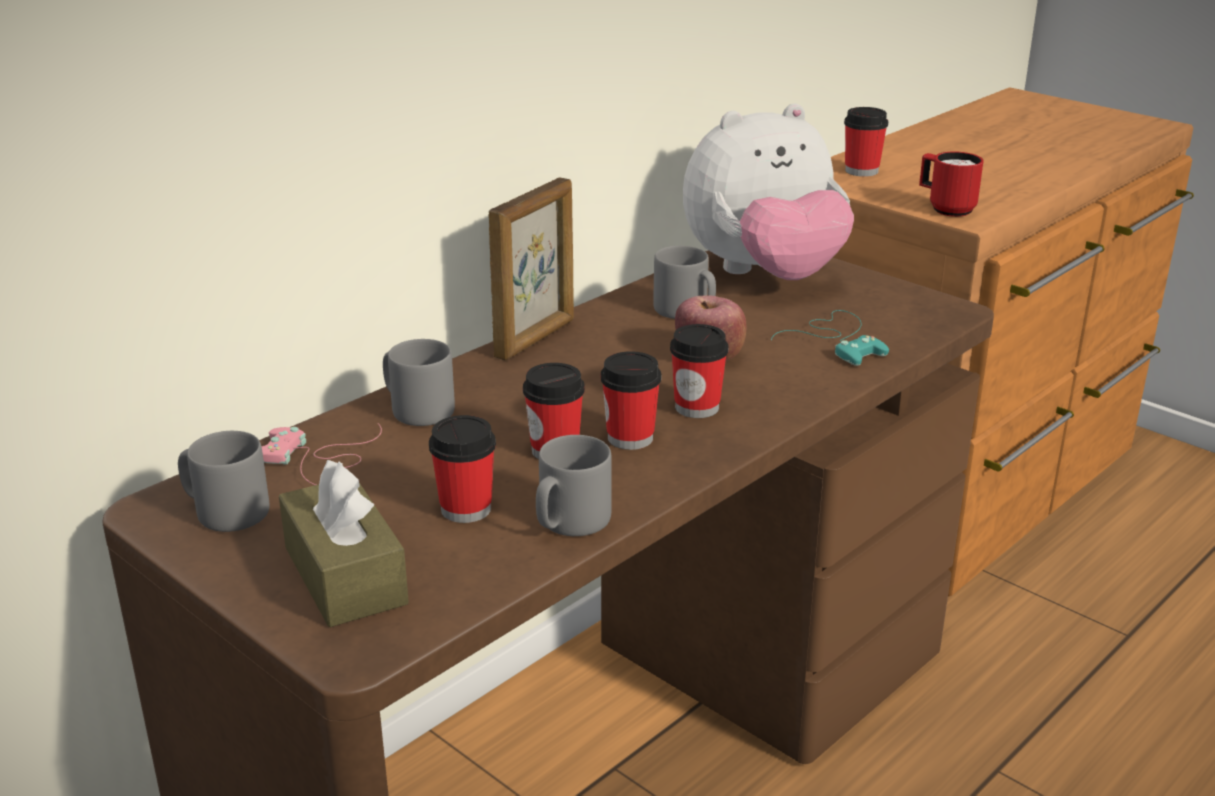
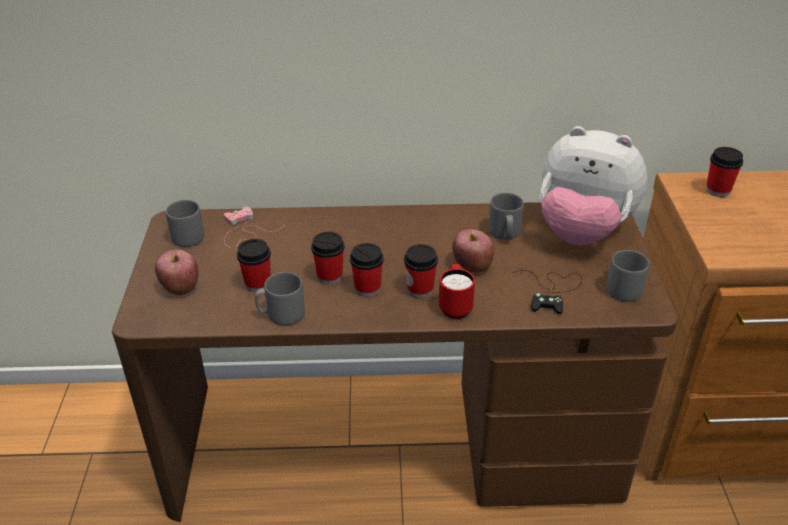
camera: 45 degrees right, 10 degrees up
(345, 575) = (180, 287): brown tissue box -> apple
(417, 410) = (312, 225): grey mug -> grey mug (622, 288)
(536, 339) = (413, 213): picture frame -> none
(838, 339) = (552, 291): turquoise game controller -> black game controller
(945, 208) = (721, 241): red mug -> red mug (455, 306)

